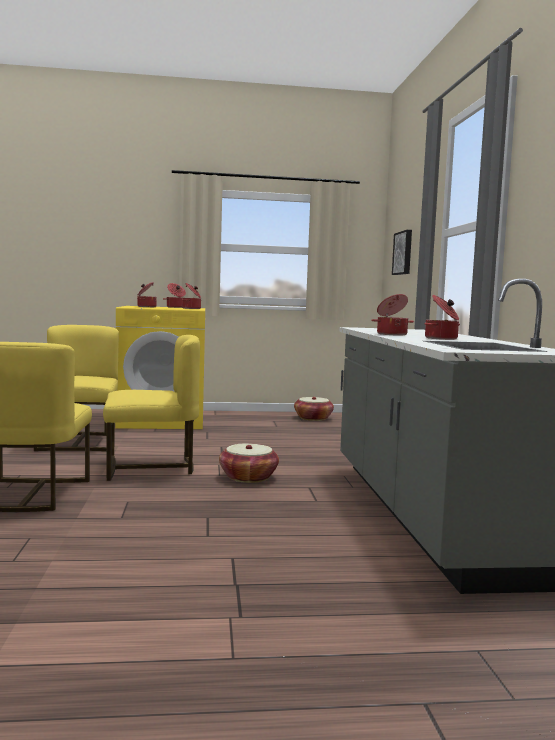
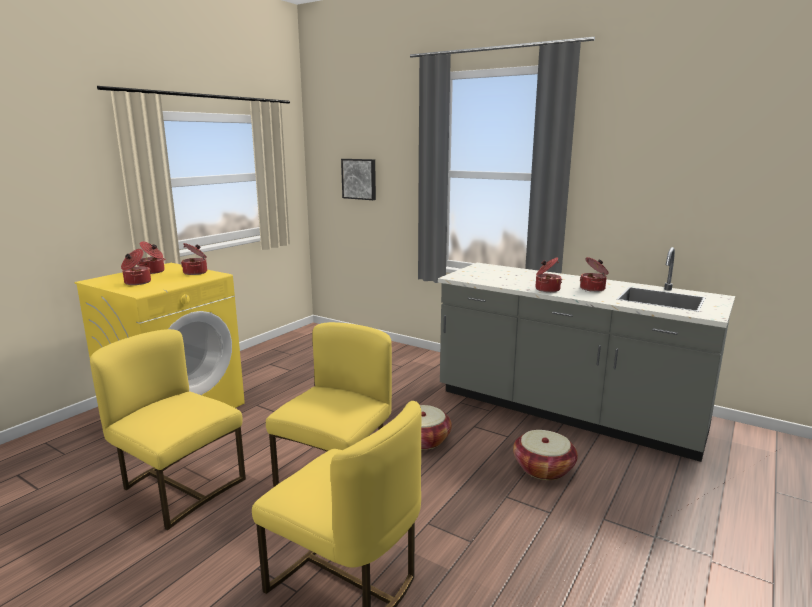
camera: 50 degrees left, 10 degrees up
(313, 418) = (291, 347): basket -> basket (543, 468)

